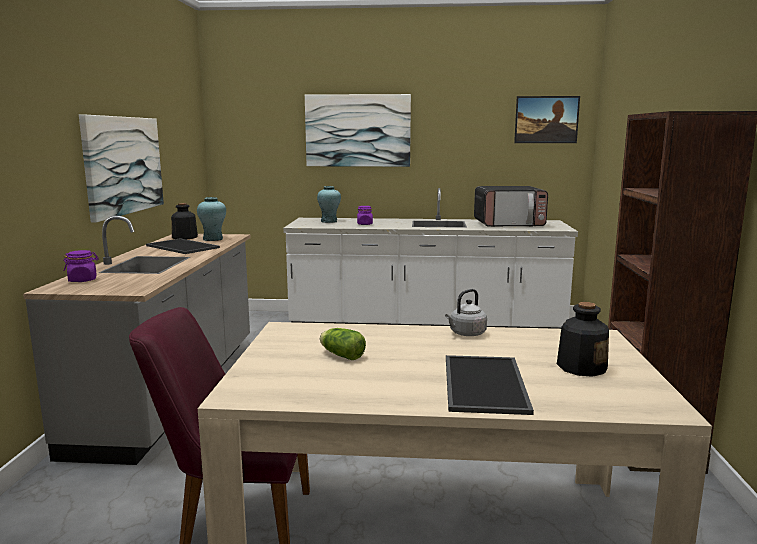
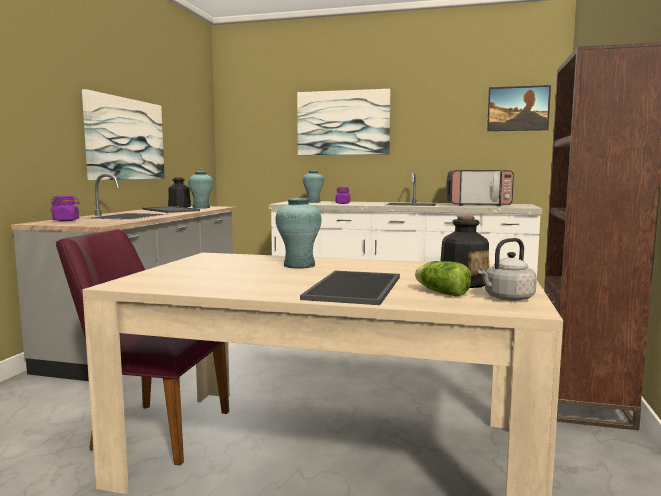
camera: 10 degrees right, 5 degrees down
(341, 355) = (241, 269): lettuce -> lettuce (440, 292)
(396, 344) = (299, 265): none -> turquoise vase
(466, 334) = (372, 263): grey kettle -> grey kettle (507, 298)

